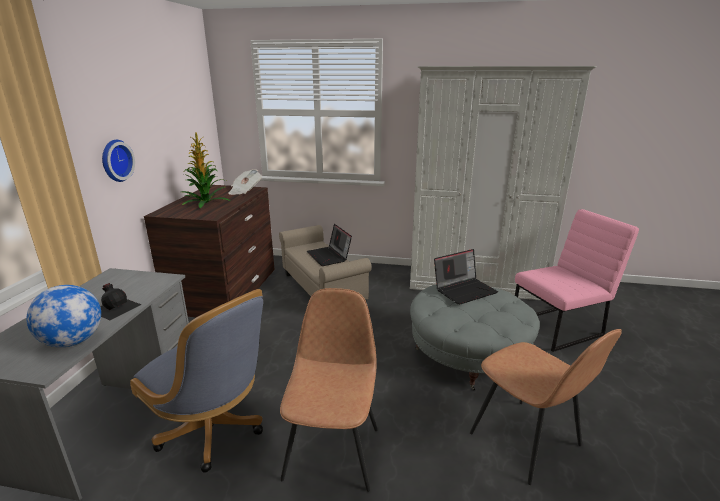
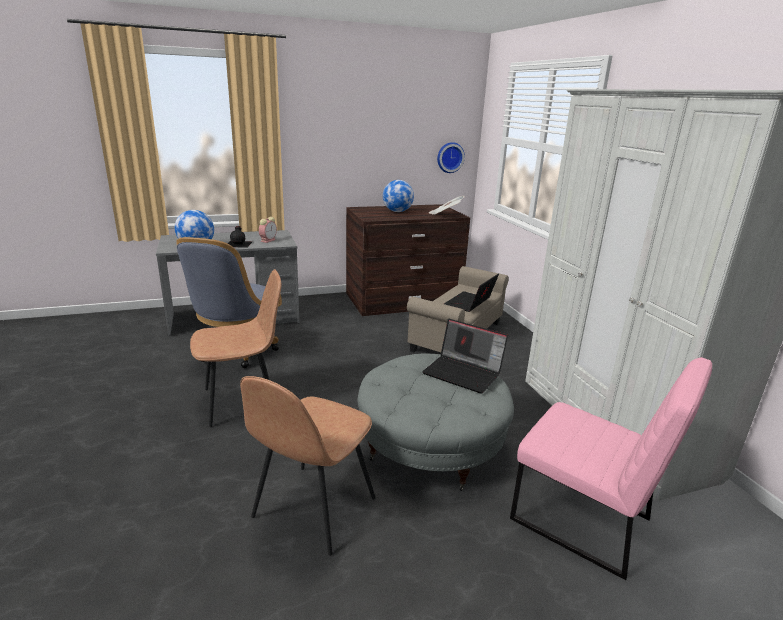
camera: 60 degrees right, 0 degrees up
(115, 160) = (330, 157): wall clock -> wall clock (449, 157)
(134, 286) = (268, 240): none -> alarm clock
(205, 202) = (397, 211): potted plant -> globe

